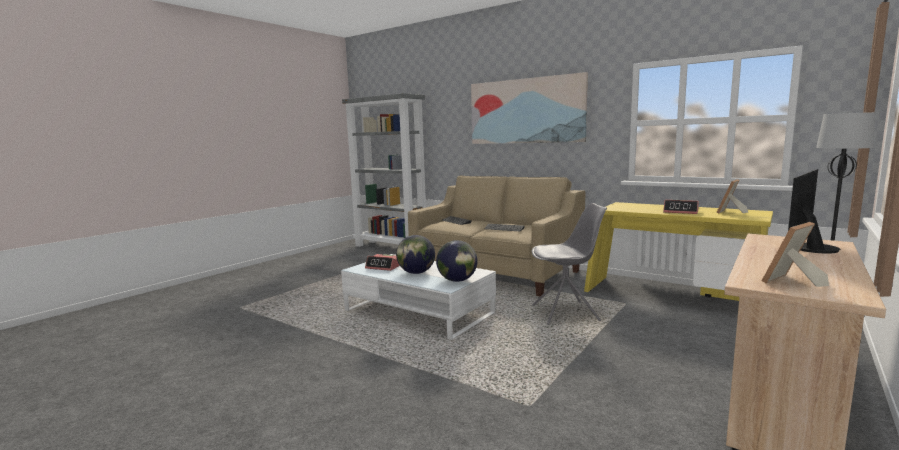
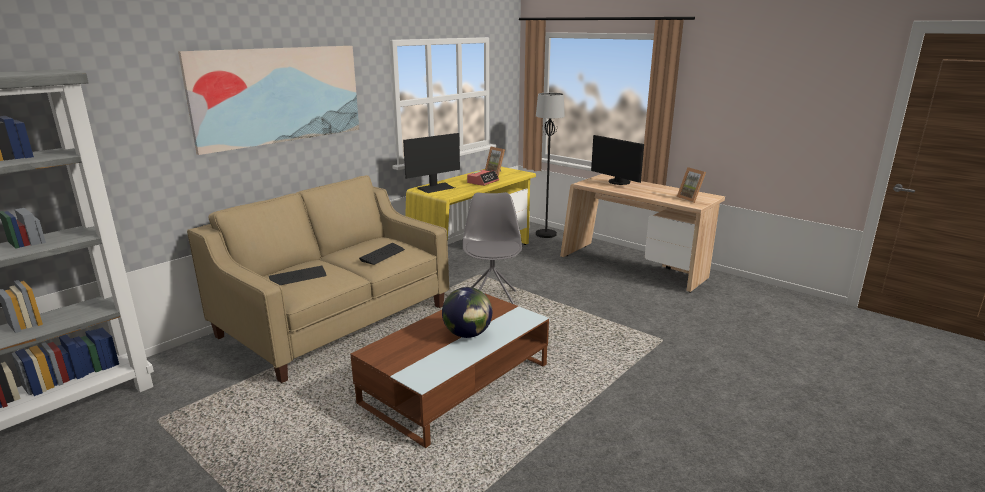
camera: 85 degrees left, 10 degrees up
(384, 267) = (426, 357): alarm clock -> none
(418, 312) = (456, 383): white coffee table -> brown coffee table
(457, 280) = (508, 312): globe -> none
(630, 205) = (436, 188): none -> monitor

